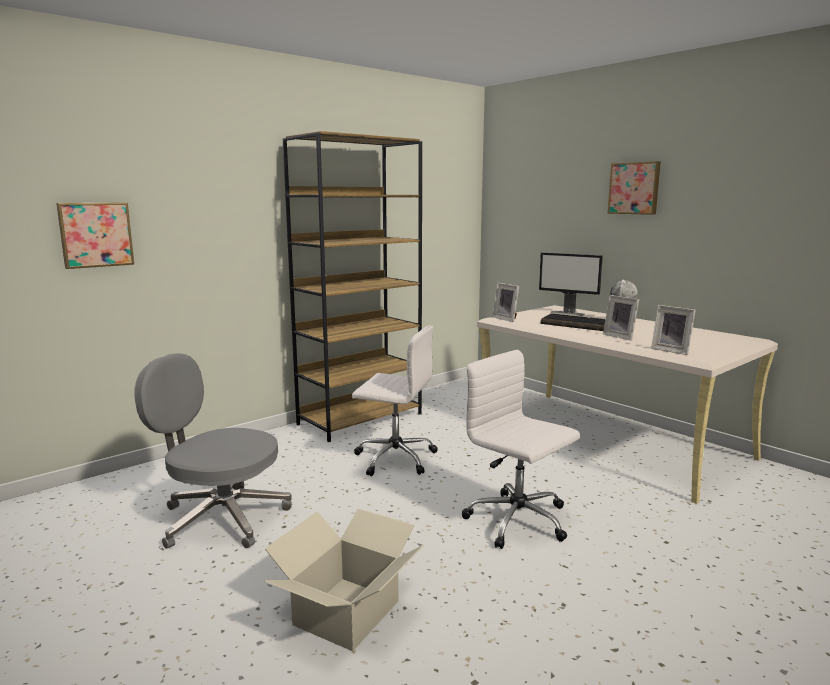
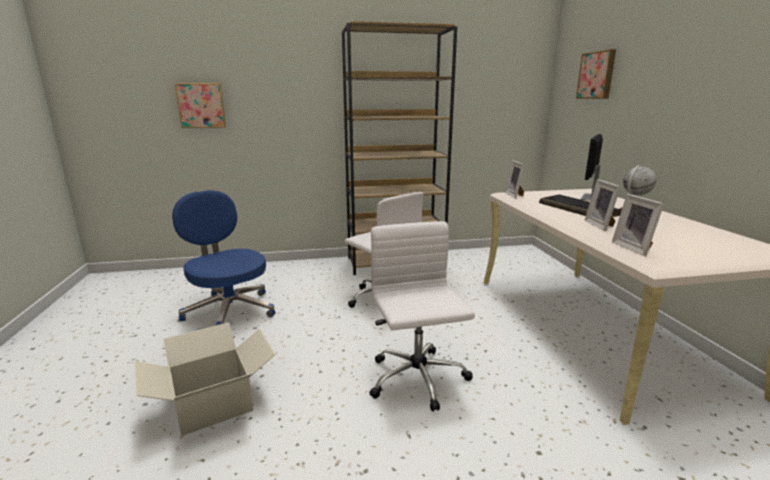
camera: 30 degrees right, 5 degrees up
(221, 518) = (229, 310): grey office chair -> blue office chair
(567, 313) = (588, 197): monitor -> monitor turned 60 degrees clockwise
(634, 188) = (682, 63): picture -> picture (597, 75)

